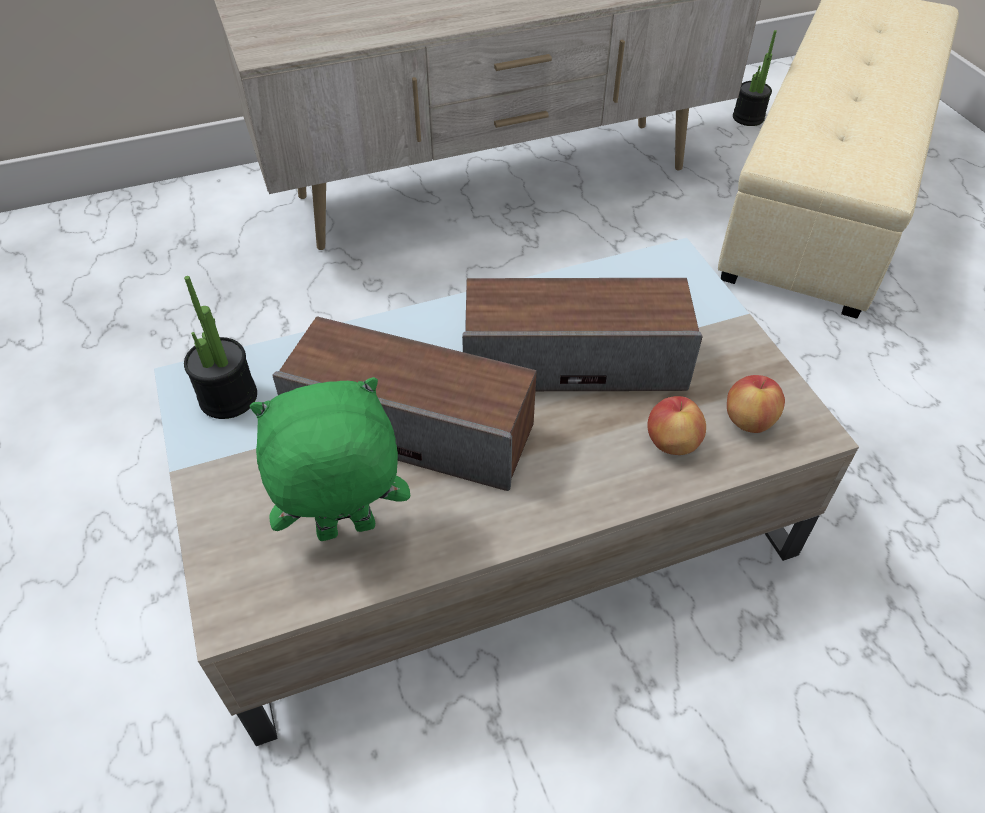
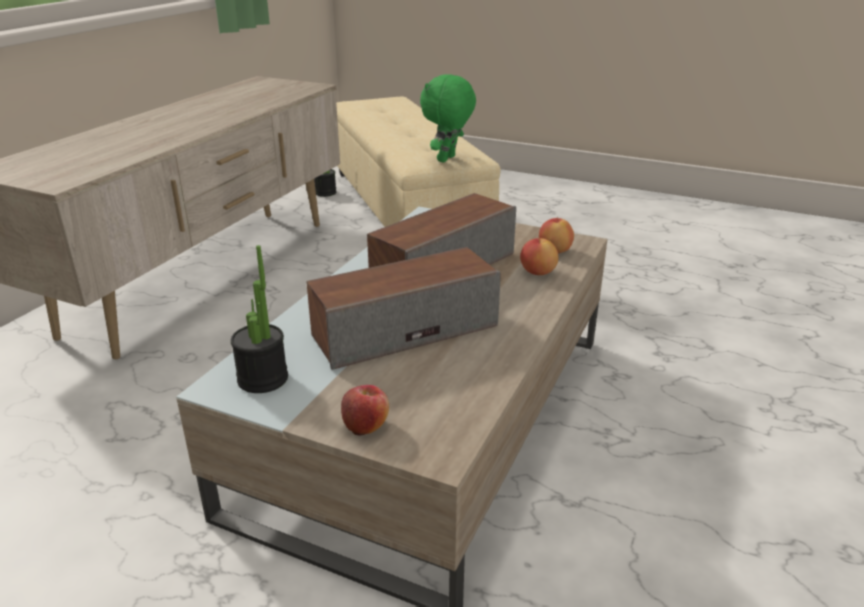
camera: 45 degrees left, 20 degrees down
(227, 522) = (366, 425): none -> apple
(346, 532) = (444, 387): green plush toy -> green plush toy (447, 159)

